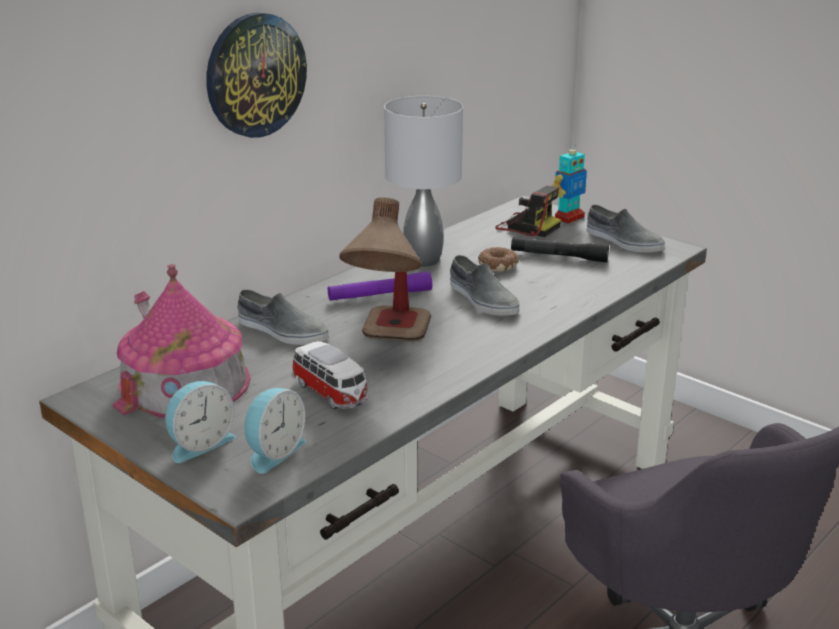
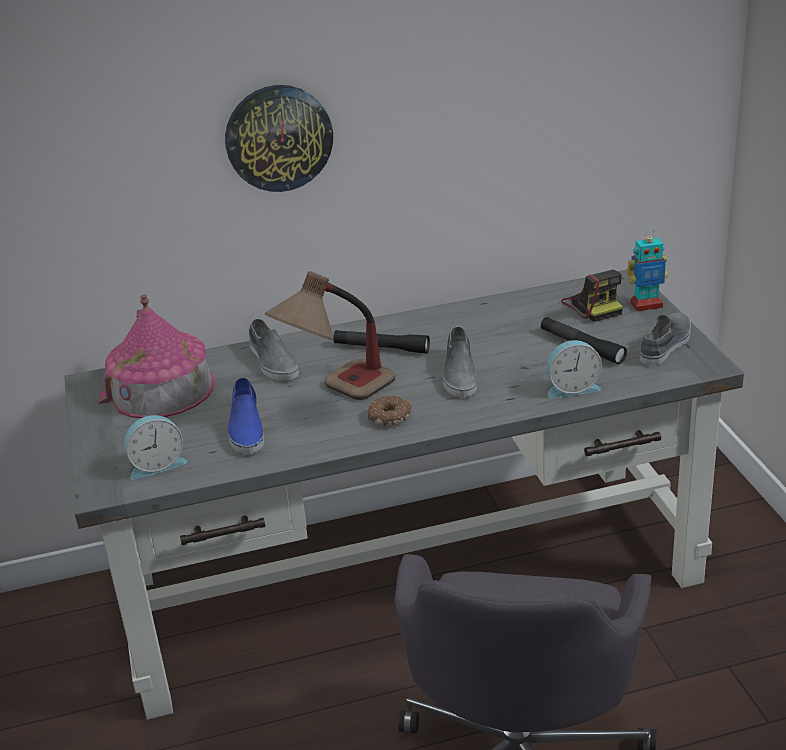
camera: 35 degrees right, 5 degrees up
(199, 444) = (120, 442): alarm clock -> alarm clock (571, 388)
(331, 393) = (246, 428): toy car -> blue shoe
(380, 295) = (381, 348): purple flashlight -> black flashlight
(422, 260) = (456, 320): grey table lamp -> none
(498, 265) = (515, 342): donut -> donut (390, 416)
(623, 241) = (666, 344): grey shoe -> grey shoe turned 135 degrees counterclockwise

